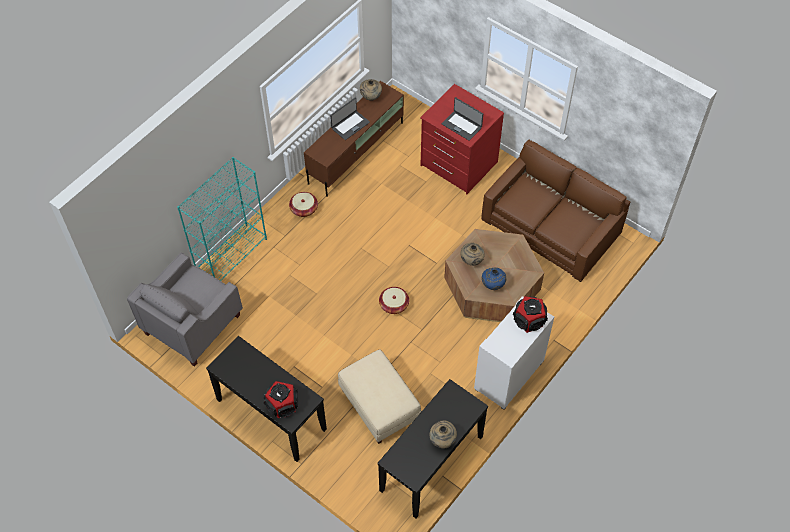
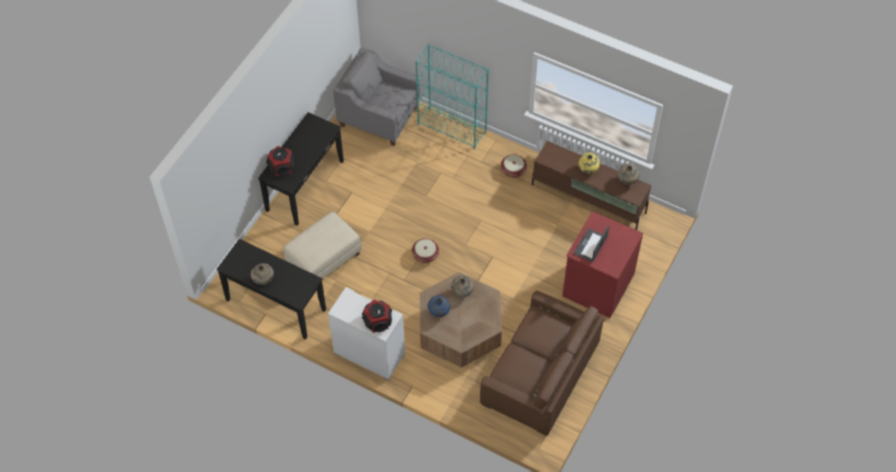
camera: 80 degrees right, 0 degrees up
(350, 125) = (588, 170): laptop -> yellow vase

